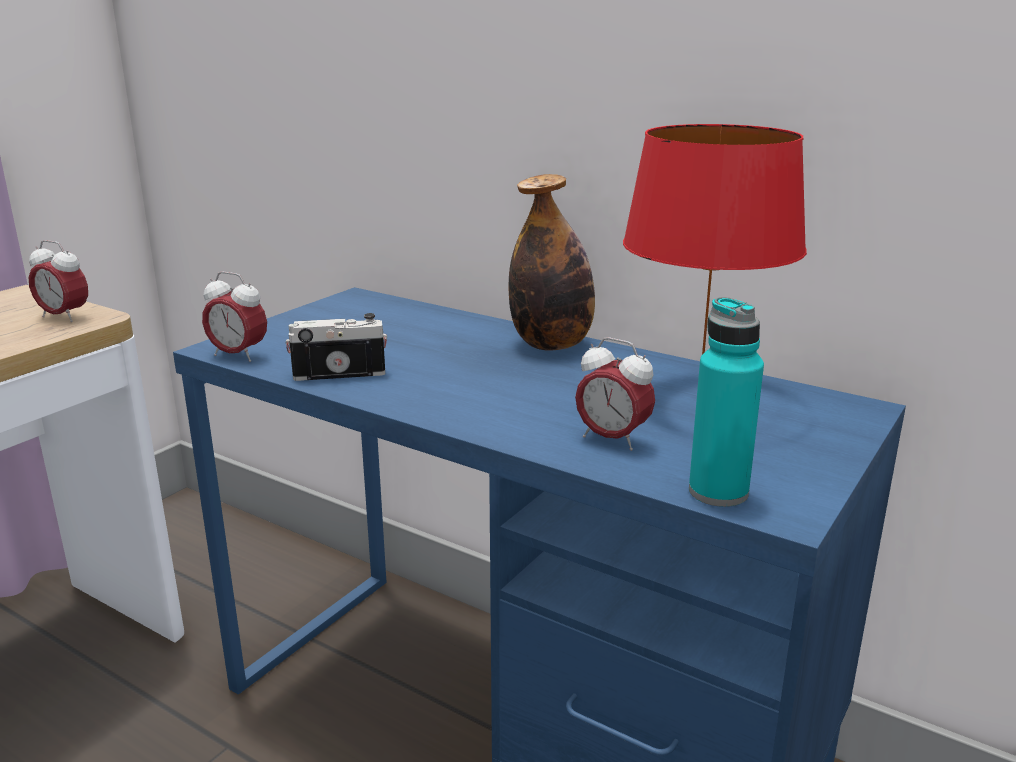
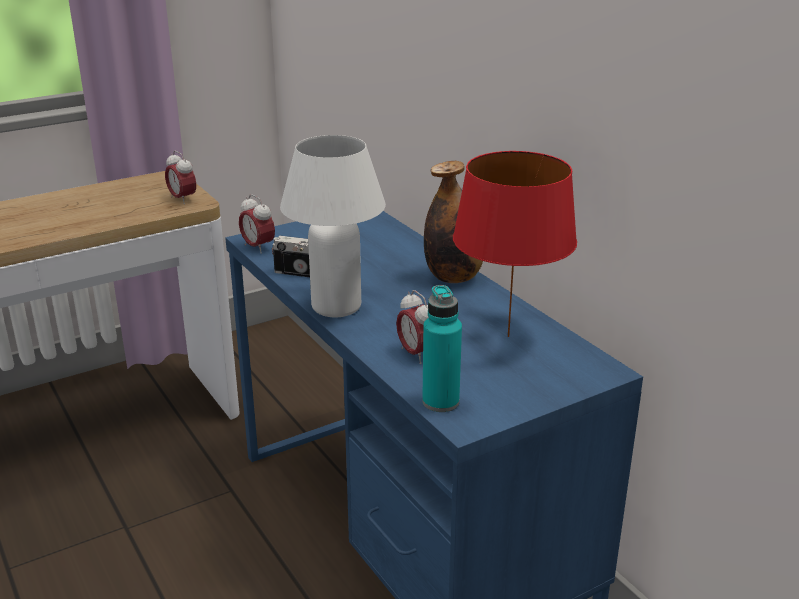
camera: 25 degrees right, 5 degrees up
(432, 405) = (336, 307): none -> white table lamp

